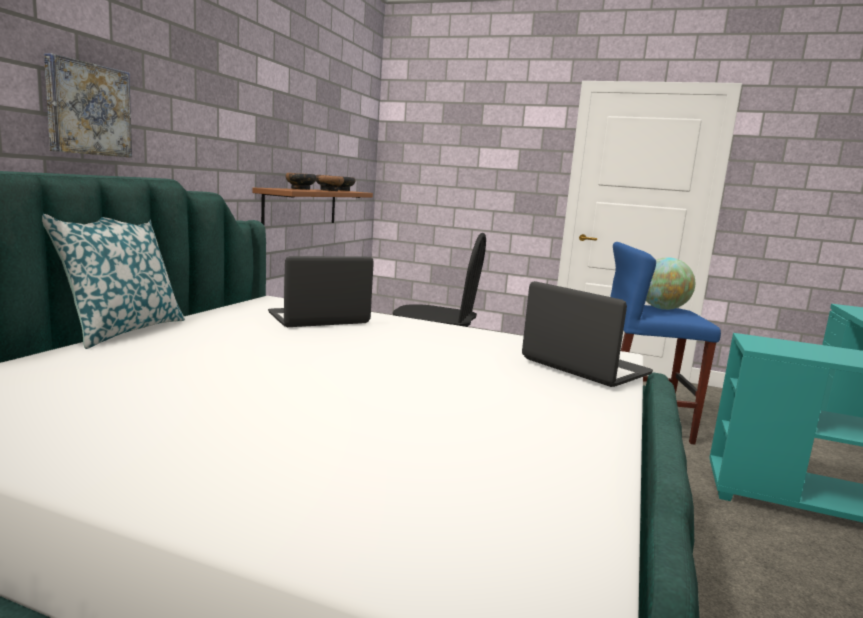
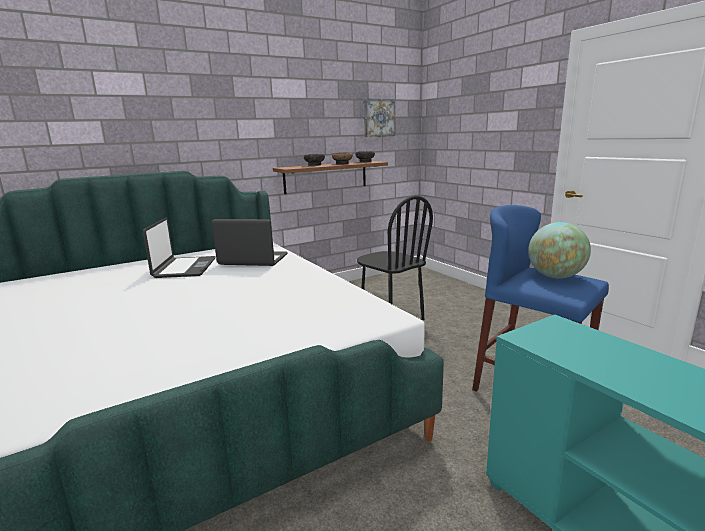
camera: 40 degrees right, 5 degrees up
(87, 109) = (132, 137): picture -> picture (378, 118)
(122, 330) = (144, 259): pillow -> none
(584, 367) = (324, 323): laptop -> laptop (184, 268)

